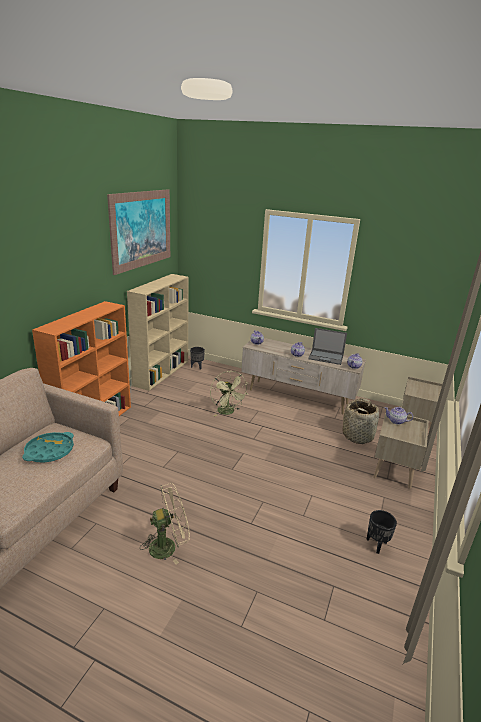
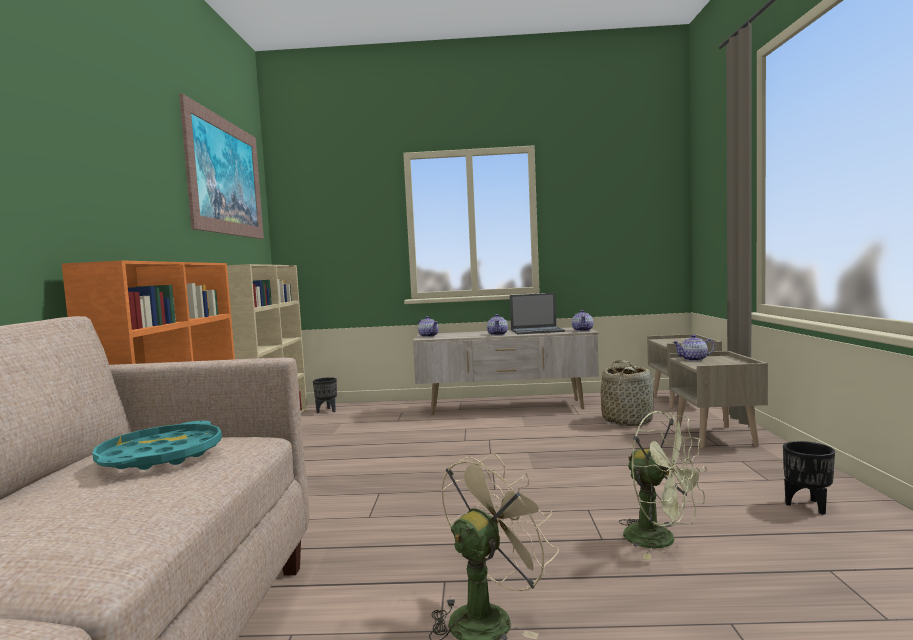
camera: 20 degrees left, 20 degrees down
(228, 412) = (421, 439): green fan -> green fan (661, 540)

